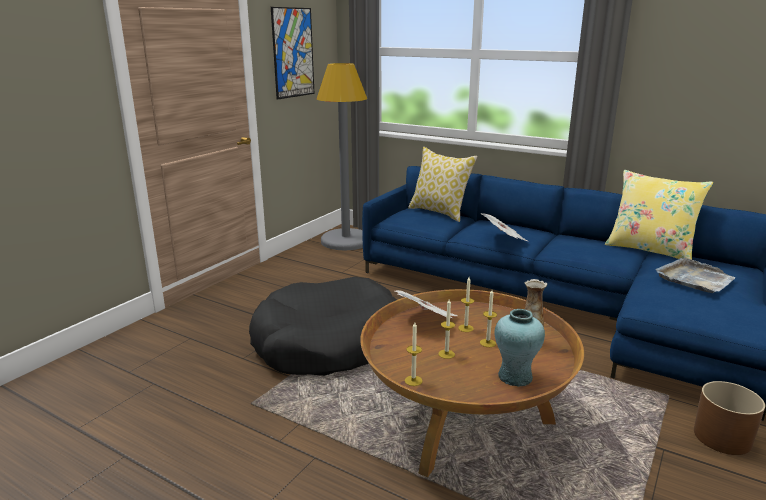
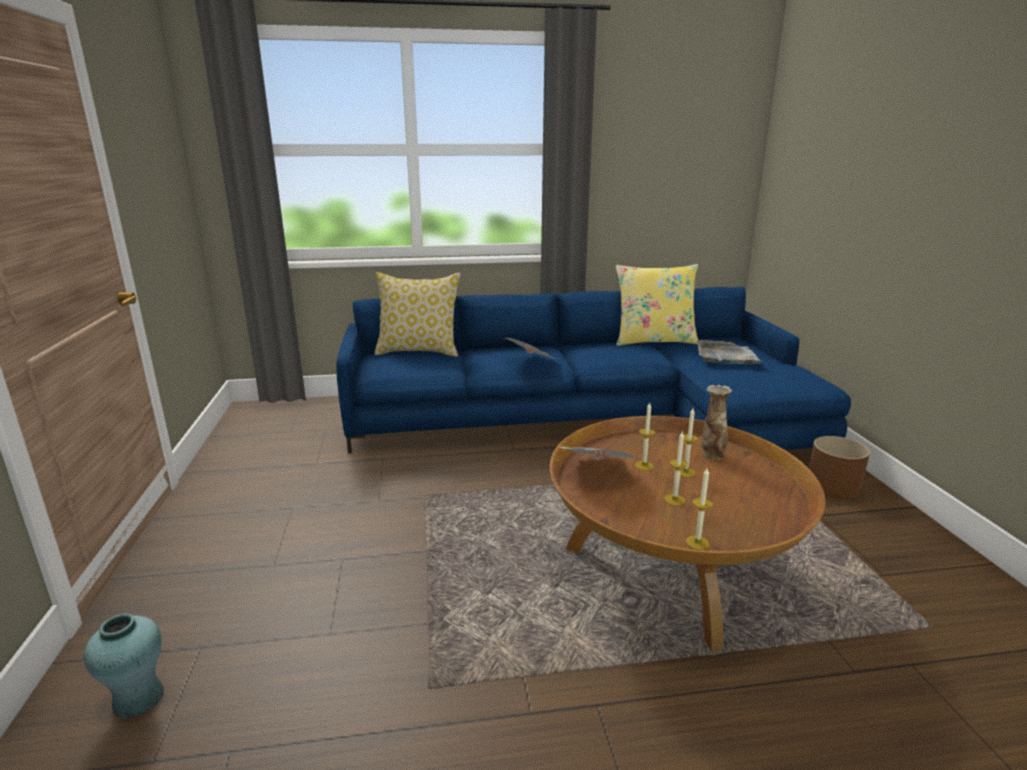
camera: 40 degrees left, 0 degrees up
(293, 53) = (147, 152): picture -> none
(328, 343) = (420, 558): black dog bed -> none
(346, 241) = (269, 422): grey floor lamp -> none
(514, 376) = (758, 494): turquoise vase -> turquoise vase (138, 699)

